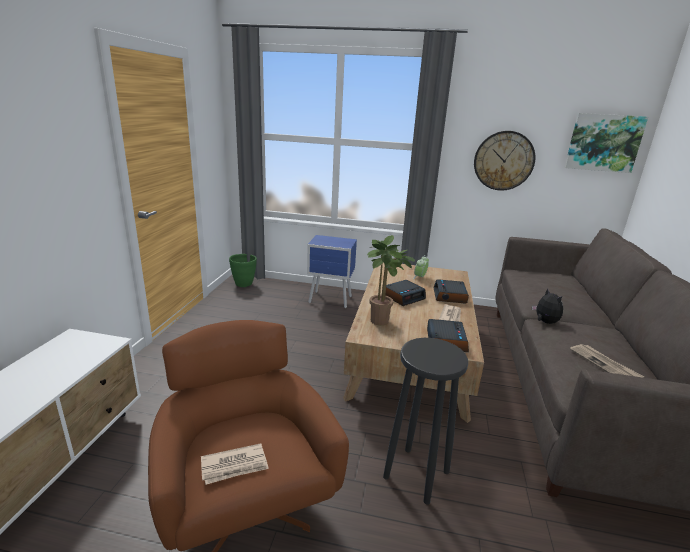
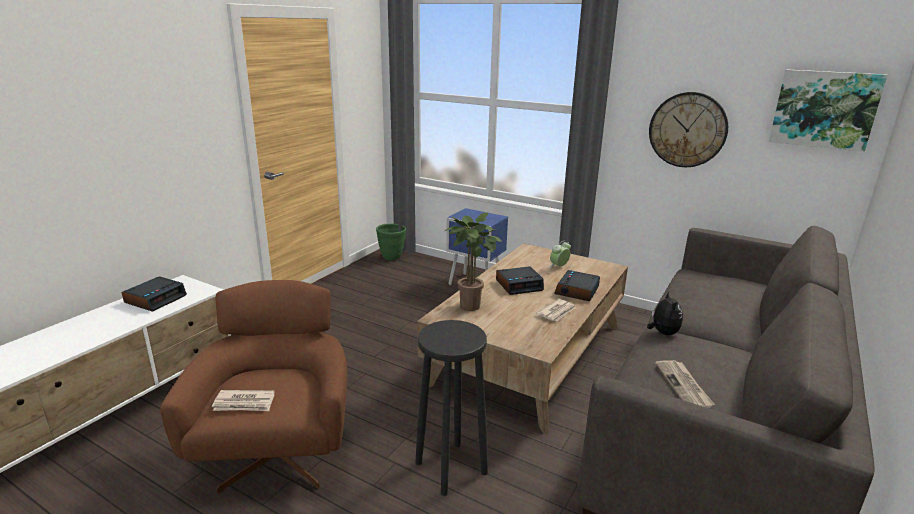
camera: 20 degrees right, 0 degrees up
(445, 340) = (527, 335): alarm clock -> alarm clock (156, 299)

